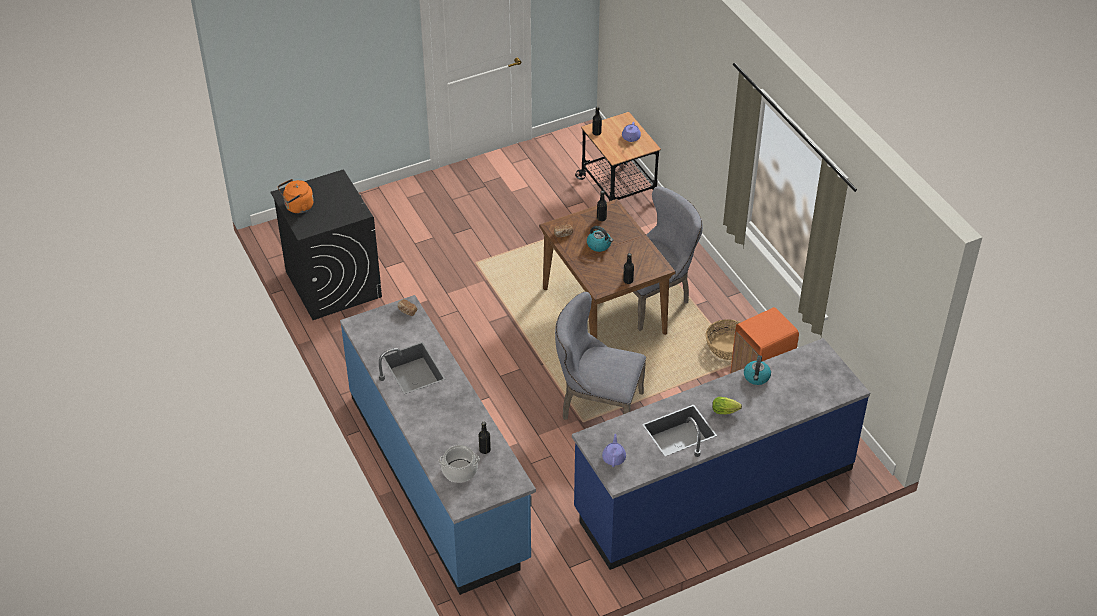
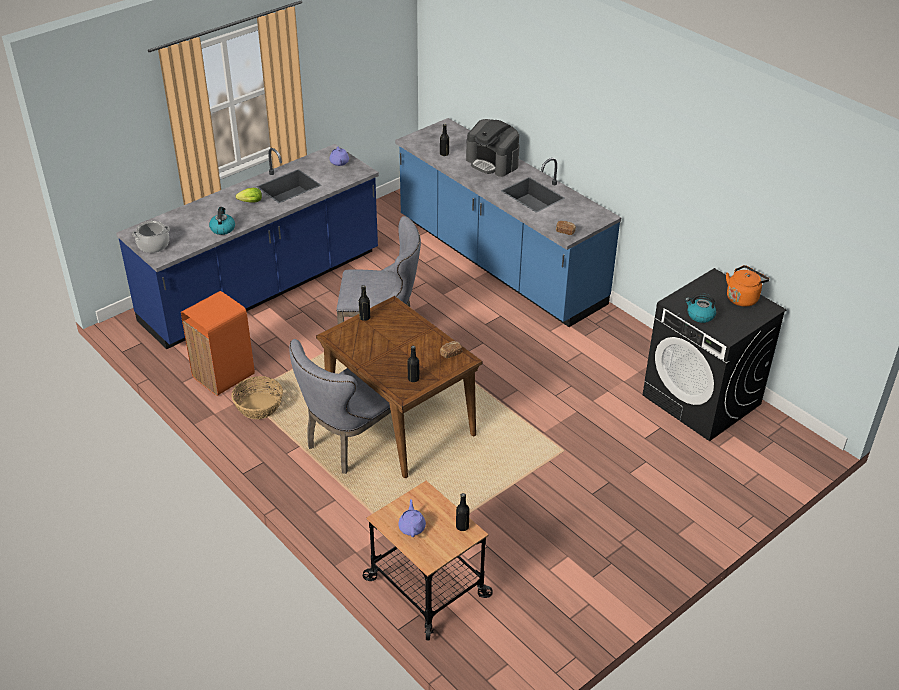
camera: 165 degrees right, 5 degrees down
(434, 424) = (492, 163): none -> coffee machine
(459, 471) = (457, 141): cooking pot -> cooking pot (153, 245)
(599, 245) = (406, 348): kettle -> kettle (700, 315)

